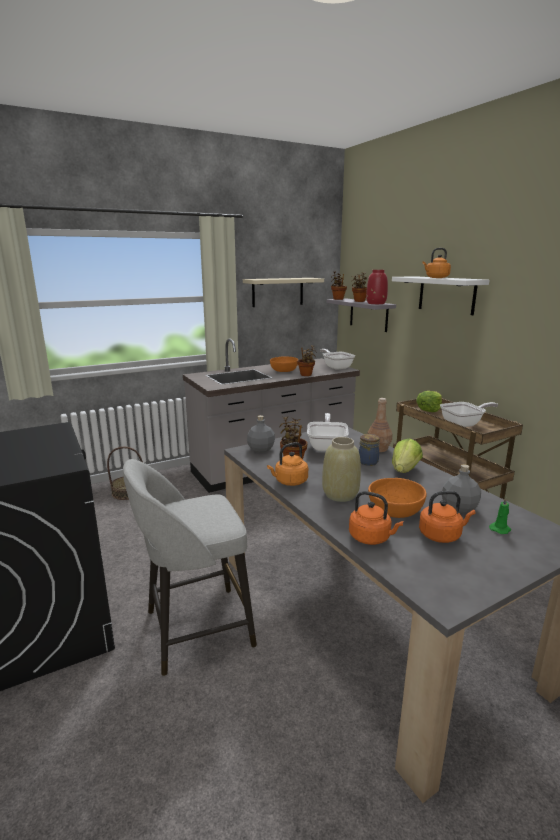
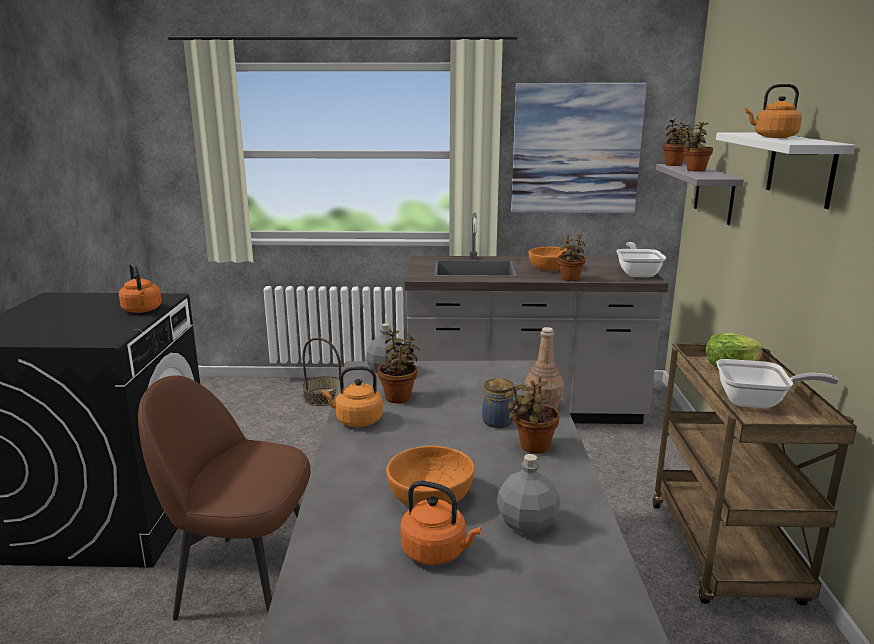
camera: 30 degrees right, 0 degrees up
(195, 629) = (243, 579): grey stool -> brown chair
(277, 292) = (576, 149): beige shelf -> picture
(327, 445) = (477, 386): frying pan -> none
(340, 495) = (390, 455): beige vase -> none
(371, 538) = (342, 522): orange kettle -> orange kettle (142, 310)
(376, 303) = (710, 176): red vase -> none
(404, 470) = (532, 447): lettuce -> potted plant
(500, 529) = (539, 576): green candle -> none

